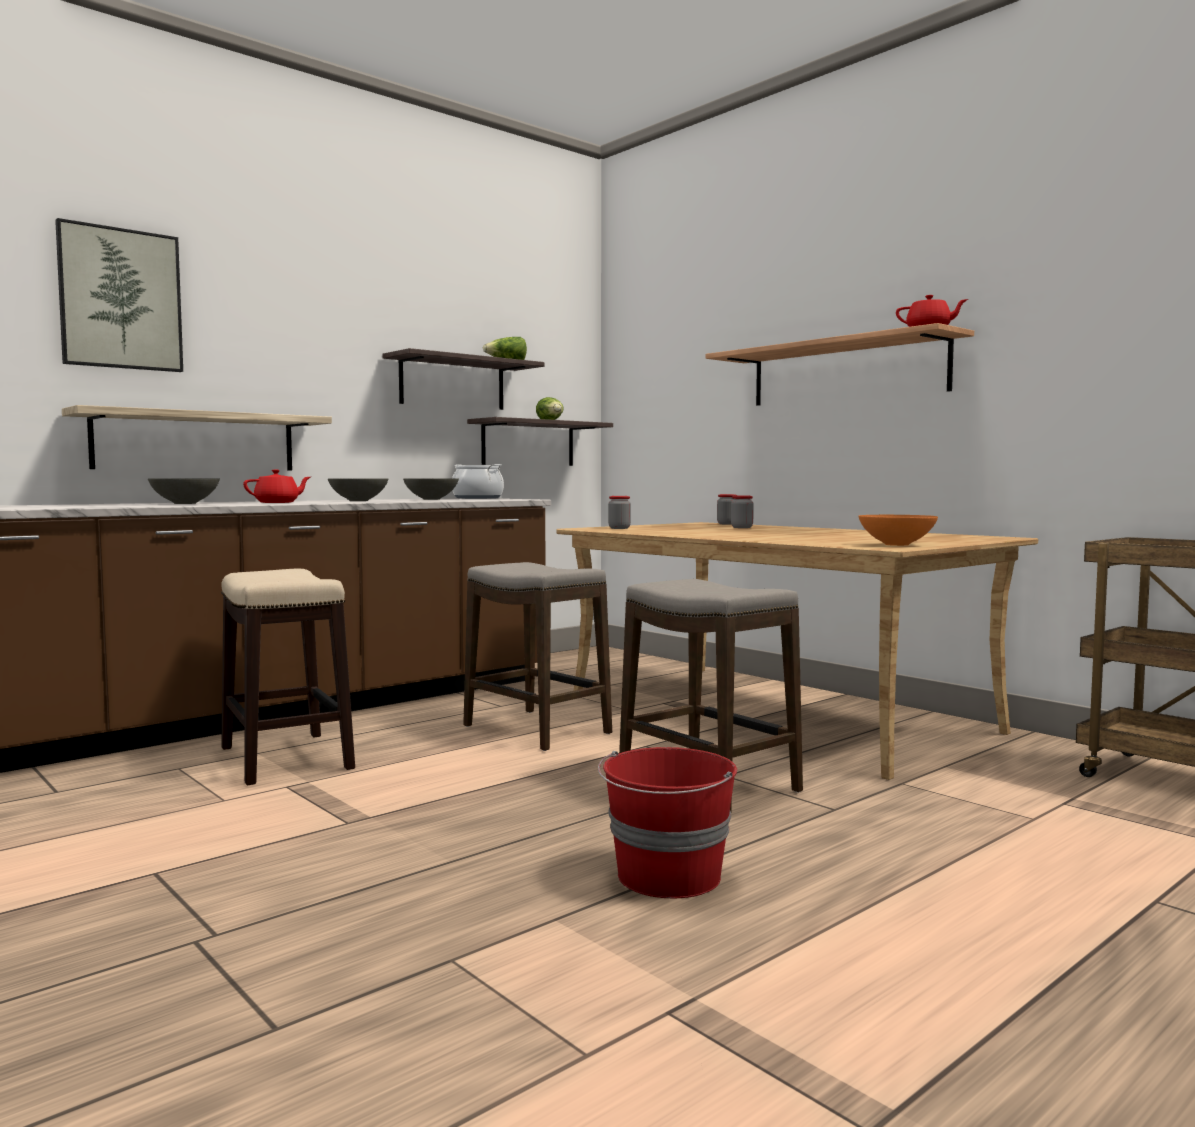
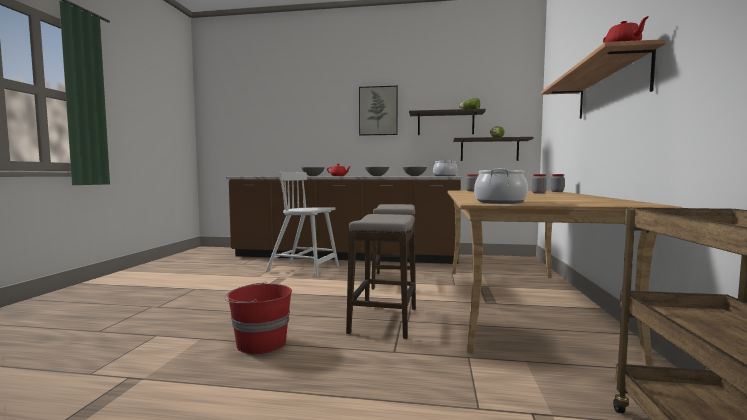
camera: 50 degrees right, 0 degrees up
(120, 299) = (311, 106): picture -> picture (378, 111)
(196, 442) = (334, 154): shelf -> none
(285, 757) = (304, 269): stool -> white chair
(895, 544) = (499, 202): orange bowl -> cooking pot

